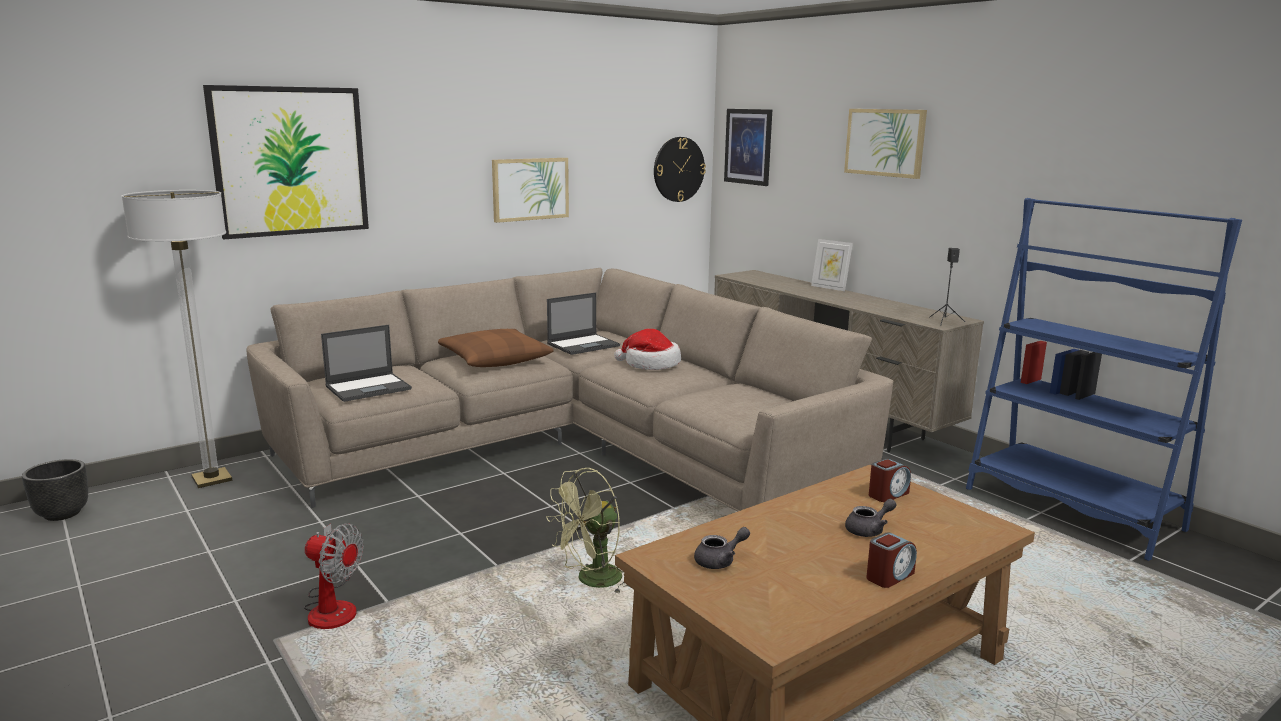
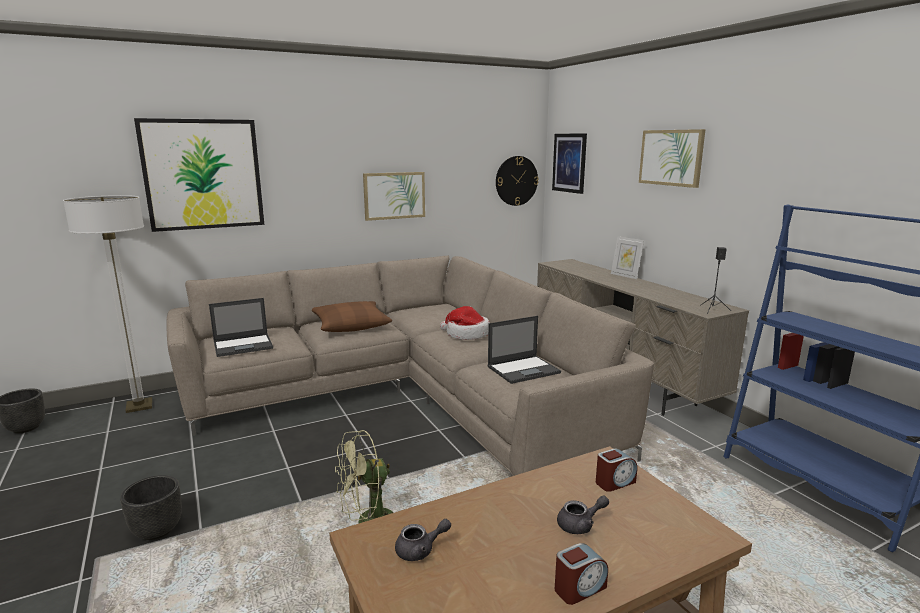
camera: 10 degrees right, 0 degrees up
(333, 607) = (157, 530): fan -> black planter
(584, 345) = (424, 315): laptop -> laptop (524, 369)

